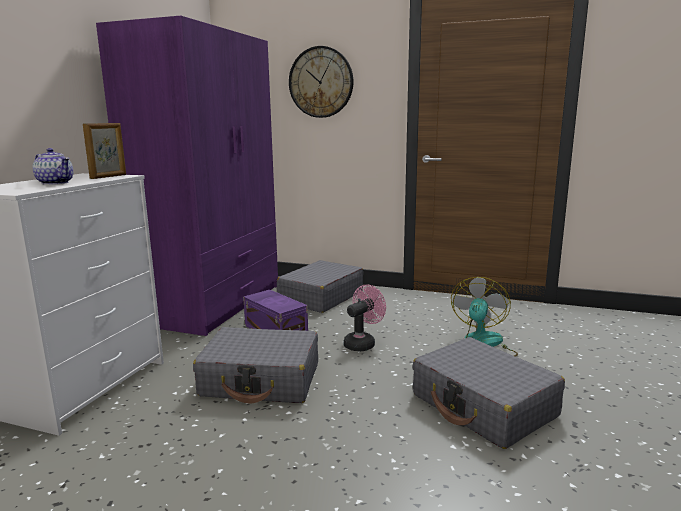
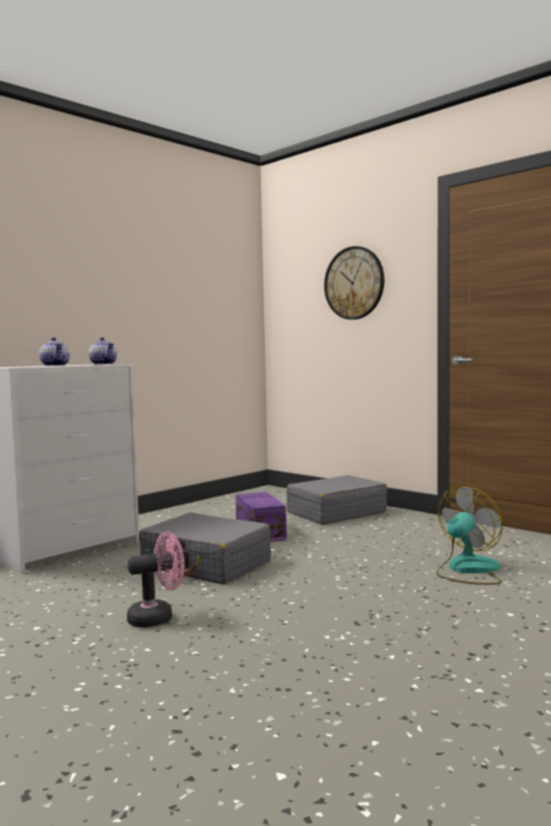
camera: 25 degrees right, 10 degrees down
(109, 176) = (104, 364): picture frame -> teapot
(214, 304) = (226, 507): purple wardrobe -> none
(362, 343) = (334, 552): pink fan -> pink fan (158, 617)
(483, 406) = (400, 615): grey suitcase -> none

